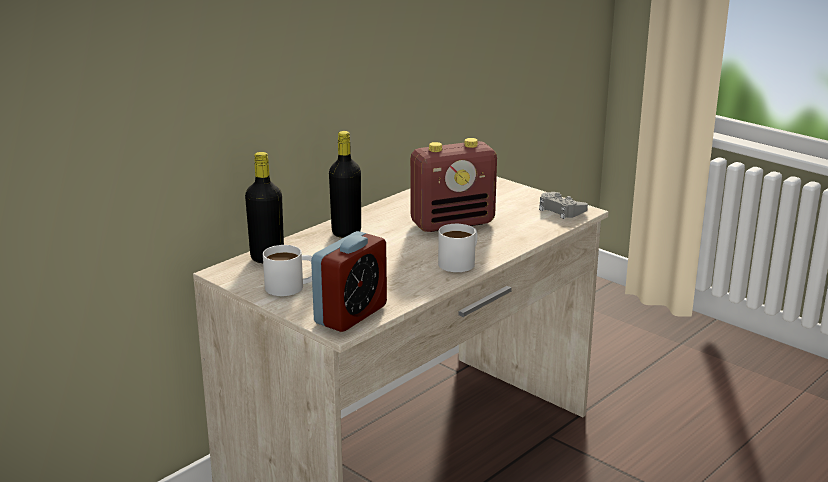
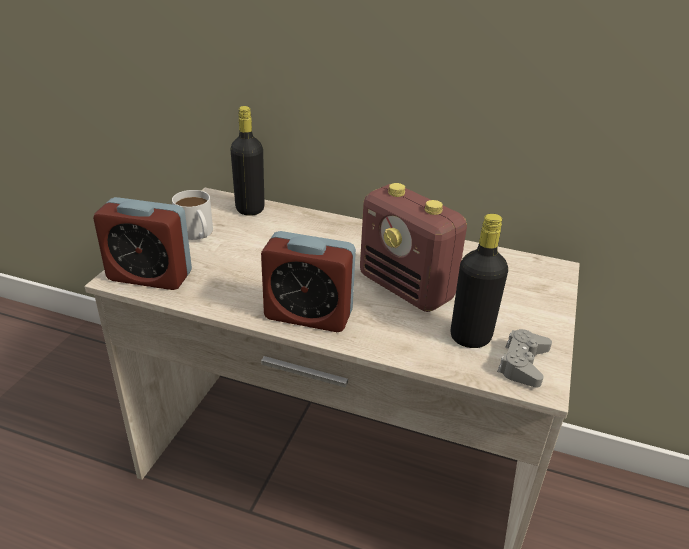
camera: 65 degrees right, 10 degrees up
(346, 232) = (332, 232): black bottle -> black bottle (470, 337)
(461, 261) = (308, 315): white mug -> alarm clock

